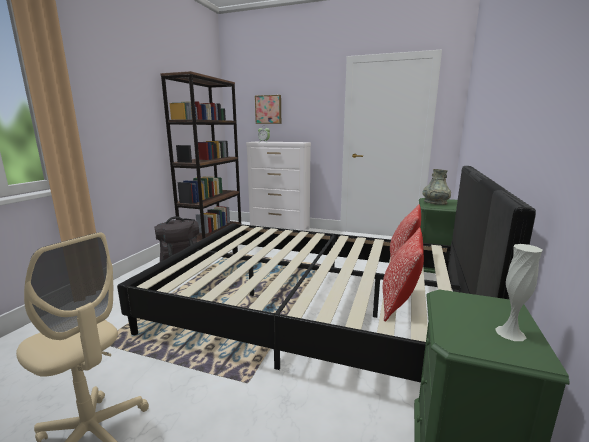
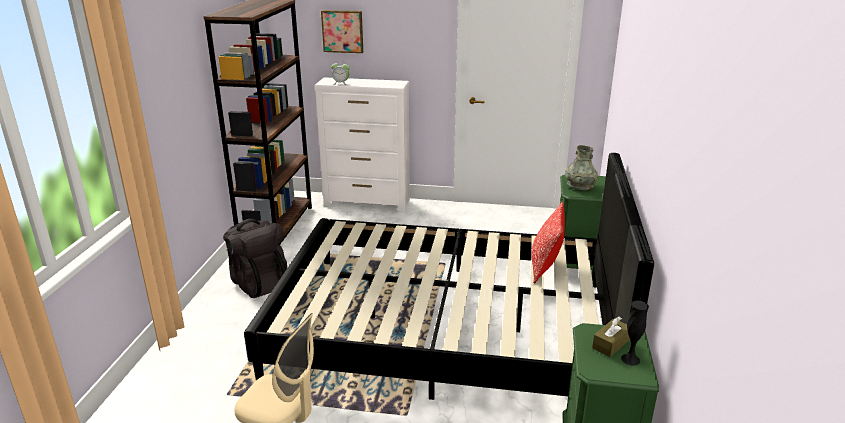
camera: 10 degrees left, 10 degrees up
(399, 303) = (546, 324): pillow -> none
(478, 313) = (610, 344): none -> brown tissue box
(510, 333) = (630, 359): white vase -> black vase

